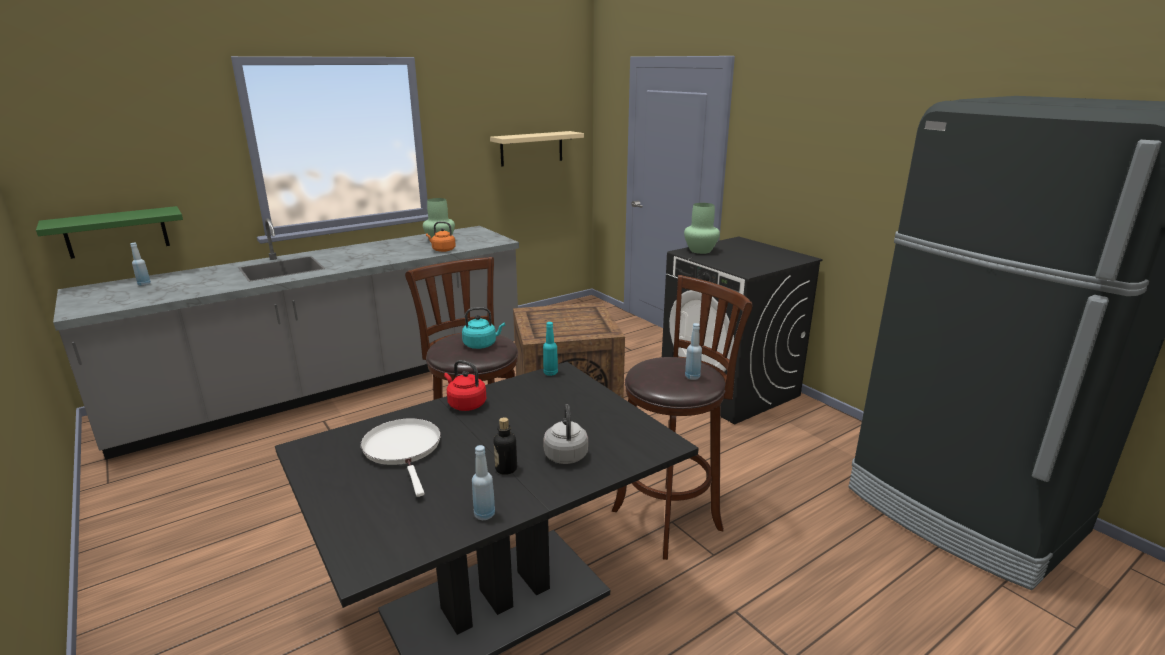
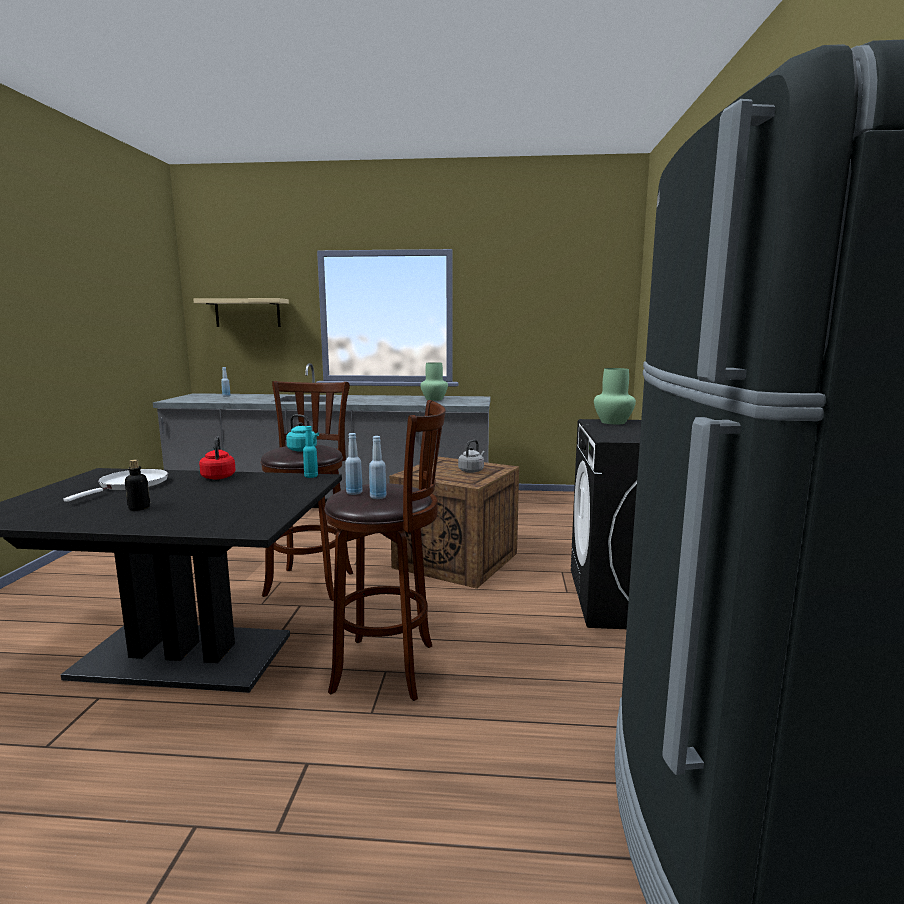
camera: 40 degrees right, 10 degrees down
(116, 232) = (236, 364): green shelf -> none
(442, 250) = (420, 403): orange kettle -> none
(484, 514) = (66, 521): blue bottle -> blue bottle (354, 493)
(531, 148) = (562, 333): beige shelf -> beige shelf (247, 313)
(566, 454) = (186, 513): grey kettle -> grey kettle (472, 470)

